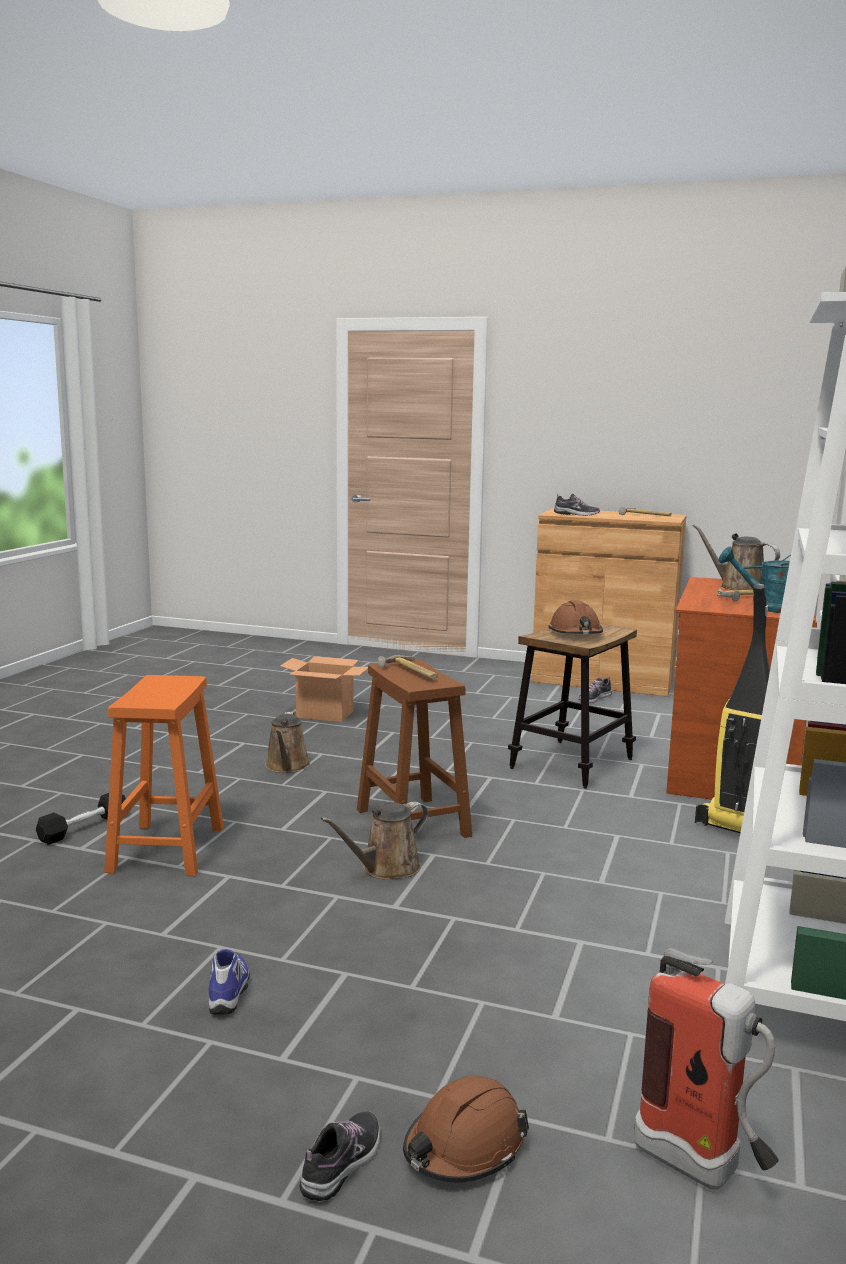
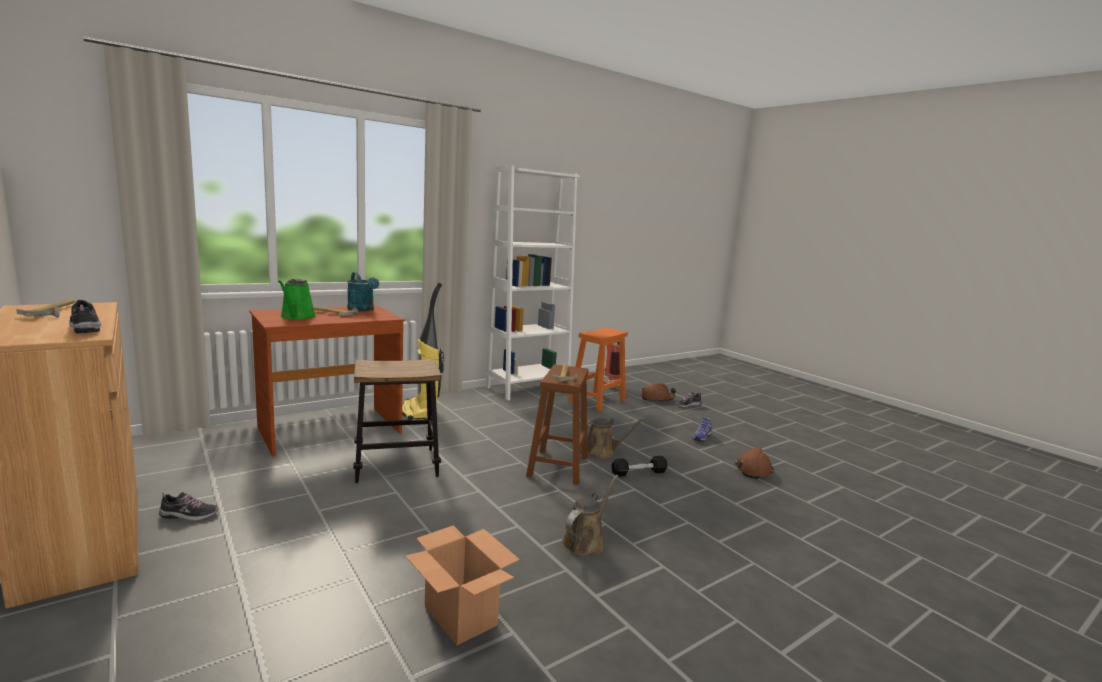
camera: 145 degrees left, 0 degrees up
(83, 828) = (767, 537): black dumbbell -> black dumbbell (638, 472)
(167, 848) = (710, 501): orange stool -> orange stool (596, 401)
(575, 633) = (398, 368): brown hard hat -> brown hard hat (753, 469)
(738, 587) = (297, 317): brown watering can -> green watering can

